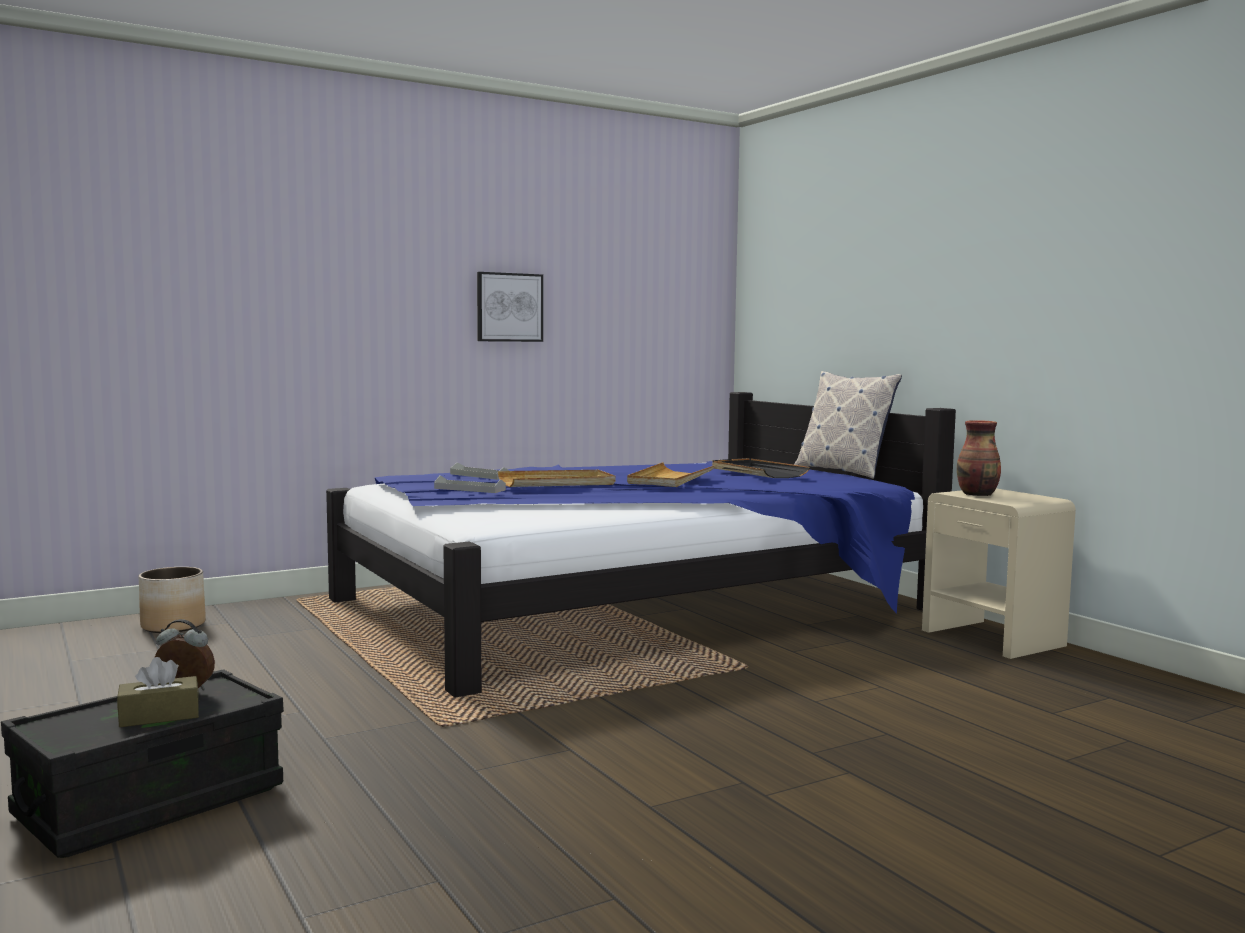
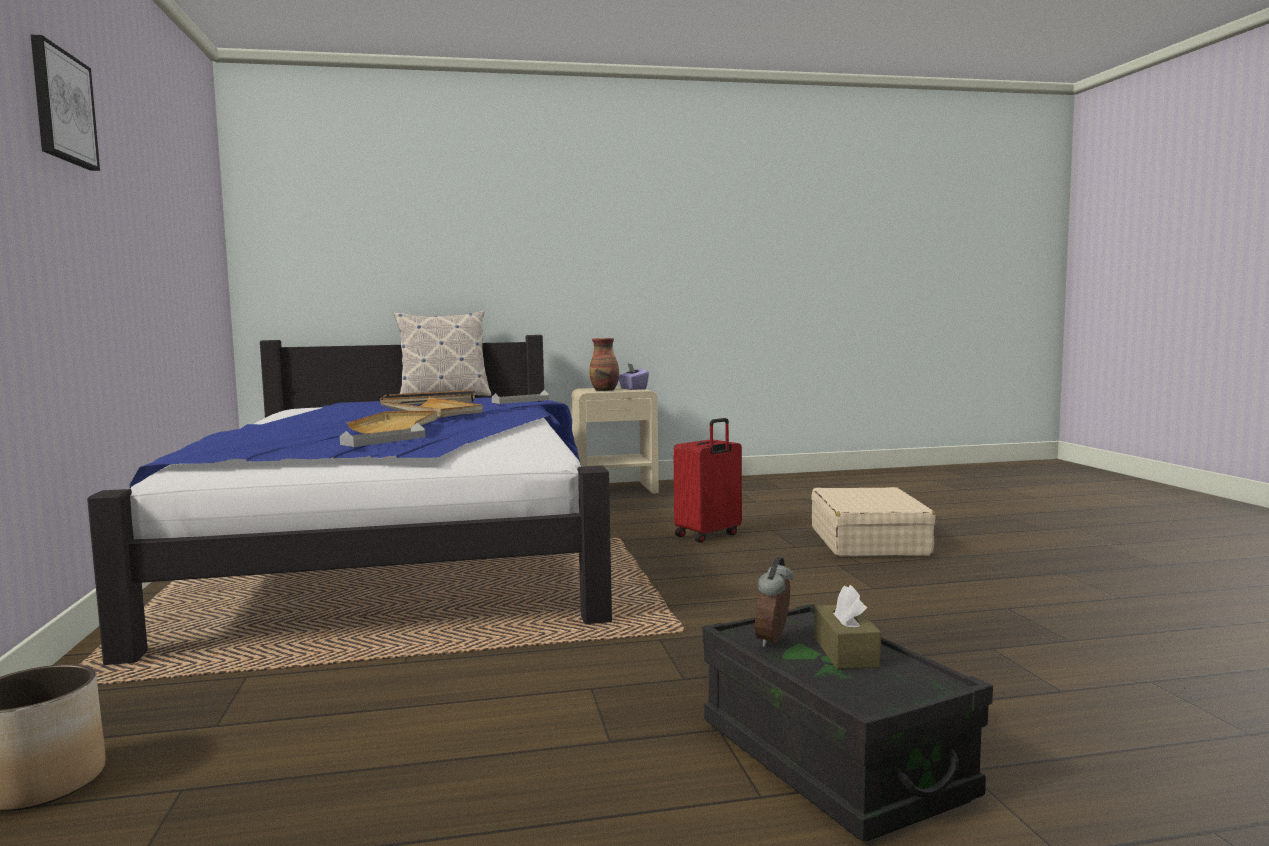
camera: 70 degrees left, 0 degrees up
(480, 475) = (282, 438): grey tray -> grey tray (520, 401)
(509, 307) = (131, 233): picture -> picture (62, 107)
(813, 704) = (708, 535): none -> red suitcase
(899, 797) = (869, 541): none -> beige suitcase
(1022, 499) = (633, 389): none -> purple tissue box

